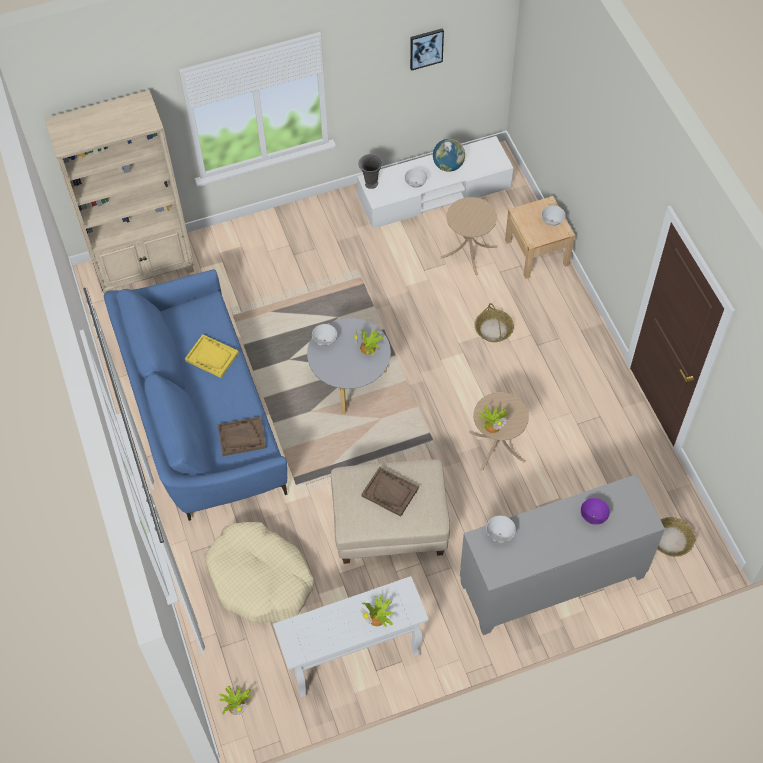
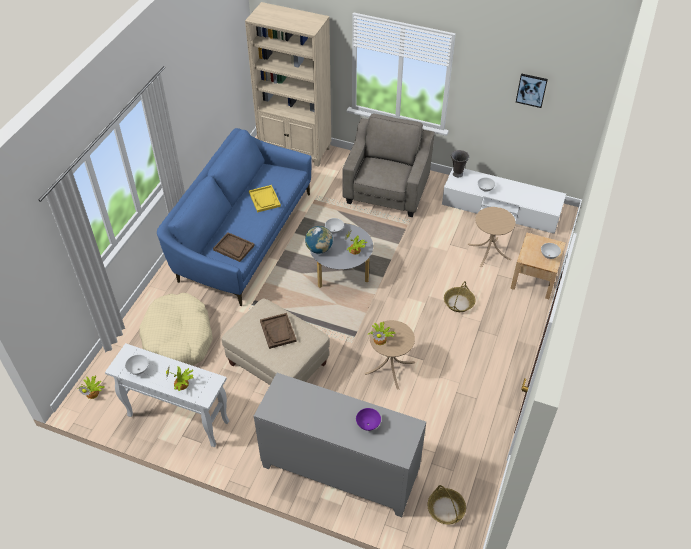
camera: 40 degrees right, 10 degrees down
(301, 253) = (387, 192): none -> grey armchair
(448, 165) = (516, 191): globe -> globe (319, 249)
(500, 534) = (297, 390): white bowl -> white bowl (138, 370)

